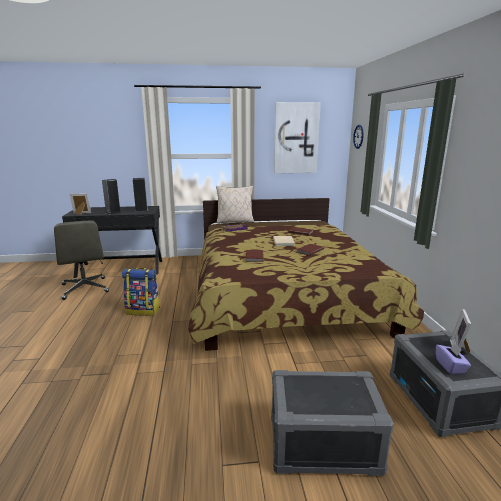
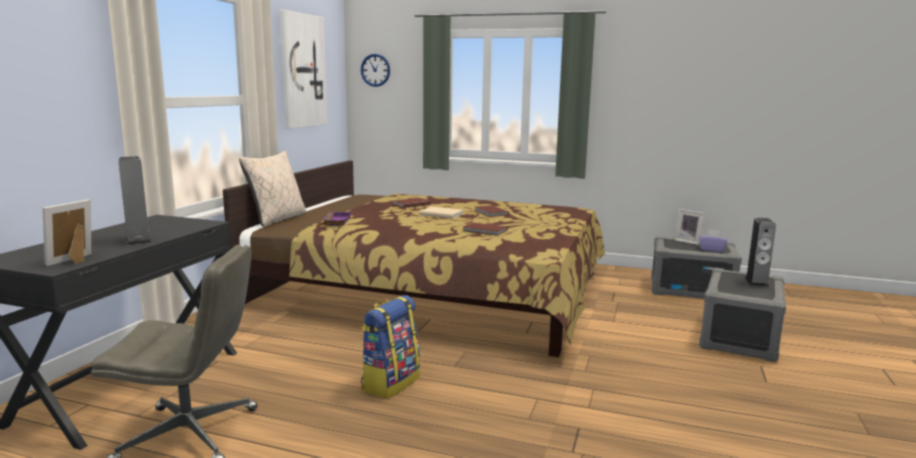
camera: 65 degrees left, 5 degrees down
(141, 210) = (171, 224): speaker -> speaker (756, 282)

